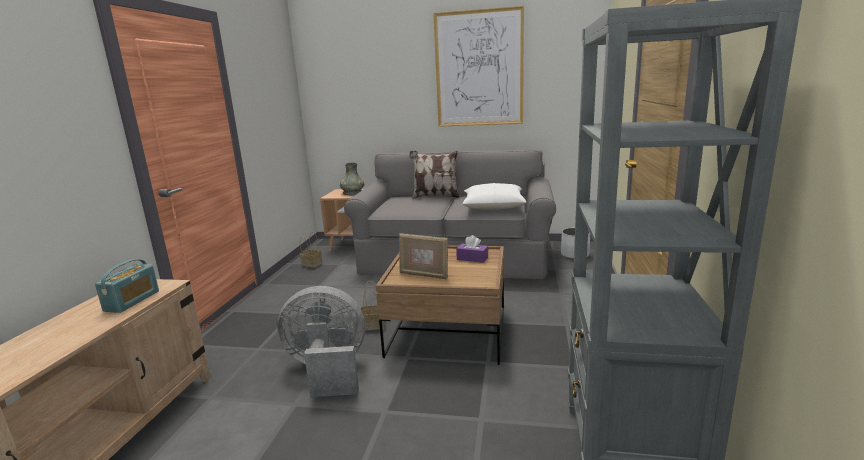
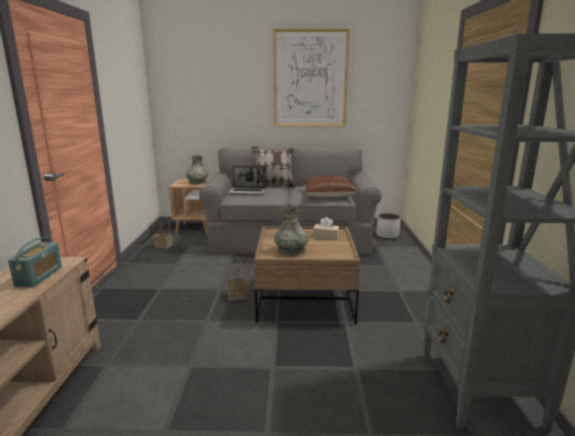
camera: 10 degrees left, 0 degrees up
(327, 371) = (210, 336): grey fan -> none
(402, 204) = (248, 192): none -> laptop
(424, 275) = (291, 250): picture frame -> grey vase
(472, 258) = (325, 236): purple tissue box -> beige tissue box
(493, 206) = (327, 194): white pillow -> brown pillow

